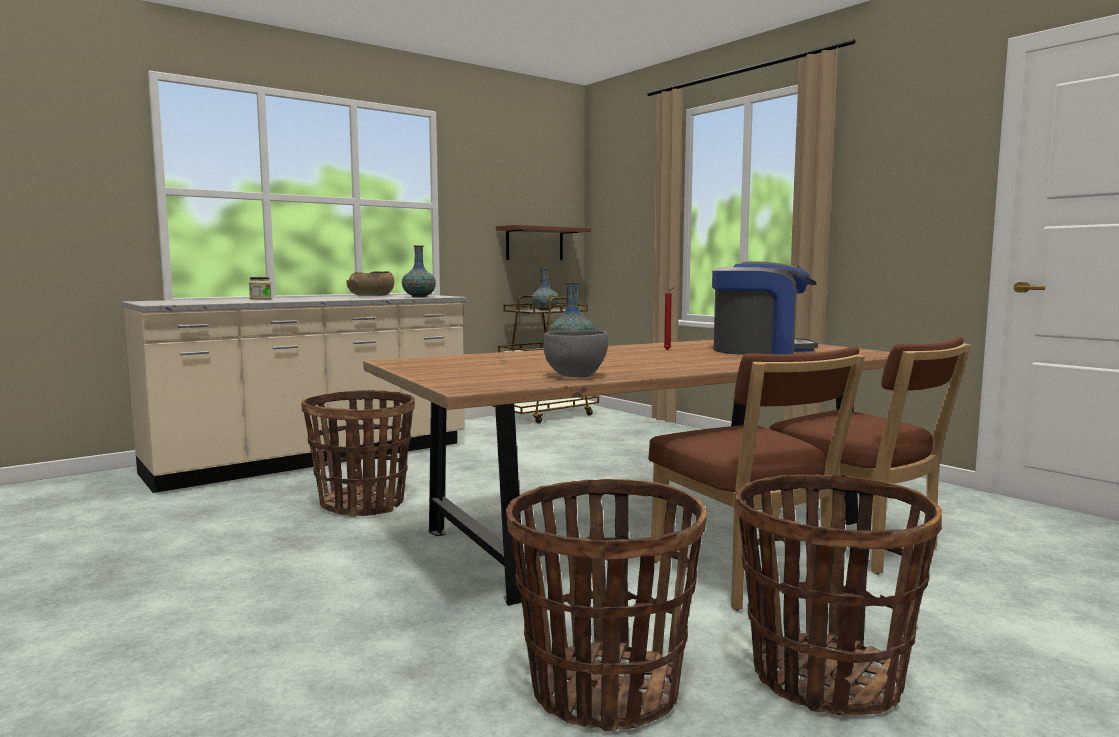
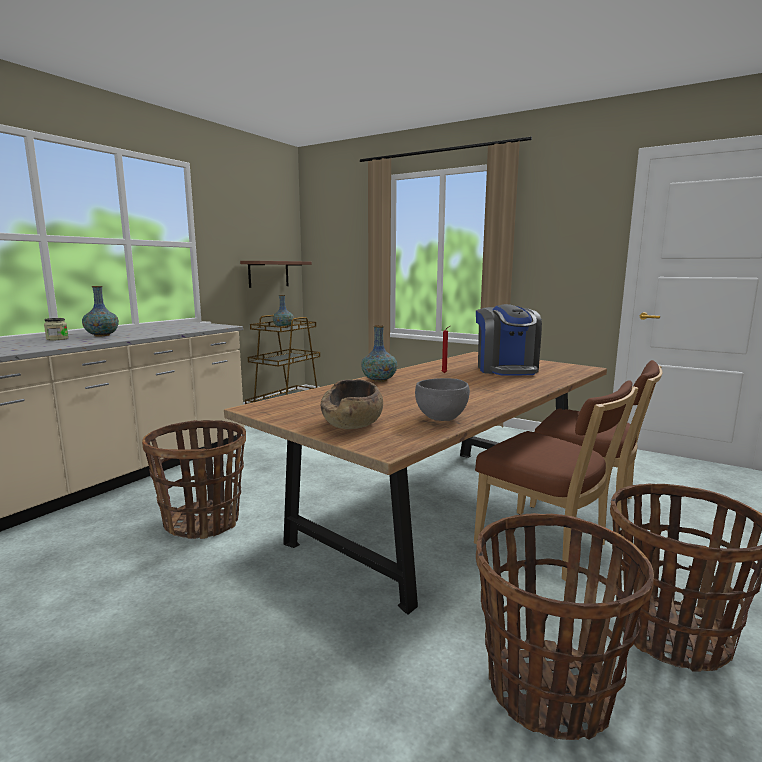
camera: 20 degrees left, 5 degrees up
(371, 296) = (155, 327): brown bowl -> brown bowl (353, 423)
(419, 297) = (202, 328): vase -> vase (102, 335)
(760, 350) = (506, 369): coffee machine -> coffee machine turned 105 degrees clockwise

